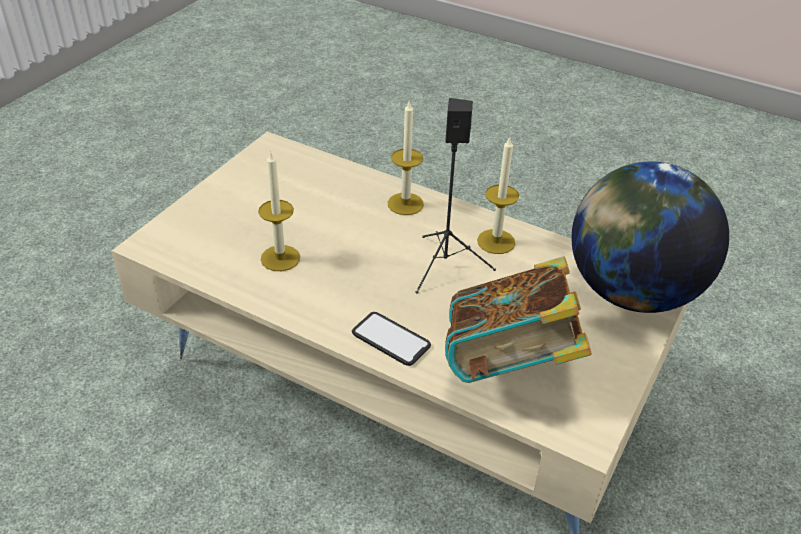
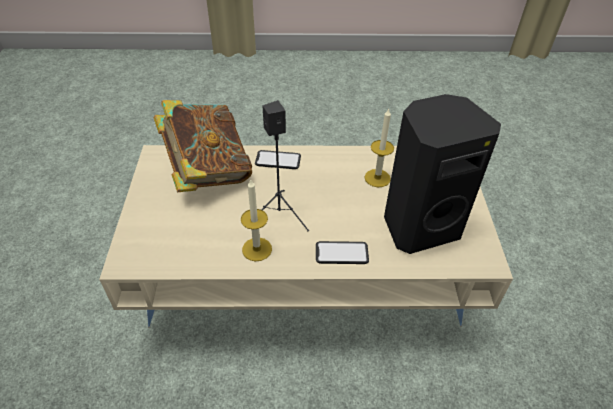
camera: 150 degrees right, 5 degrees up
(296, 194) = (419, 226): none -> black speaker
(405, 204) = (341, 253): candle -> phone
(631, 291) = (146, 249): globe -> none

